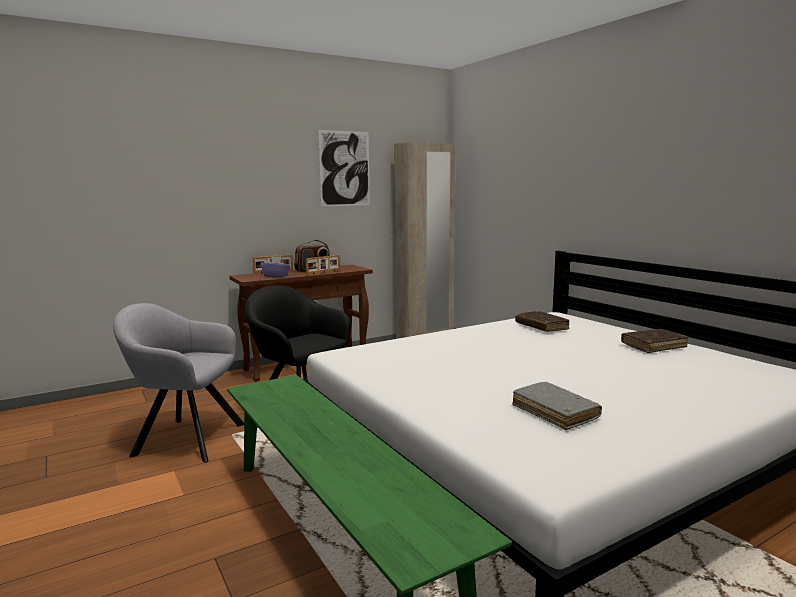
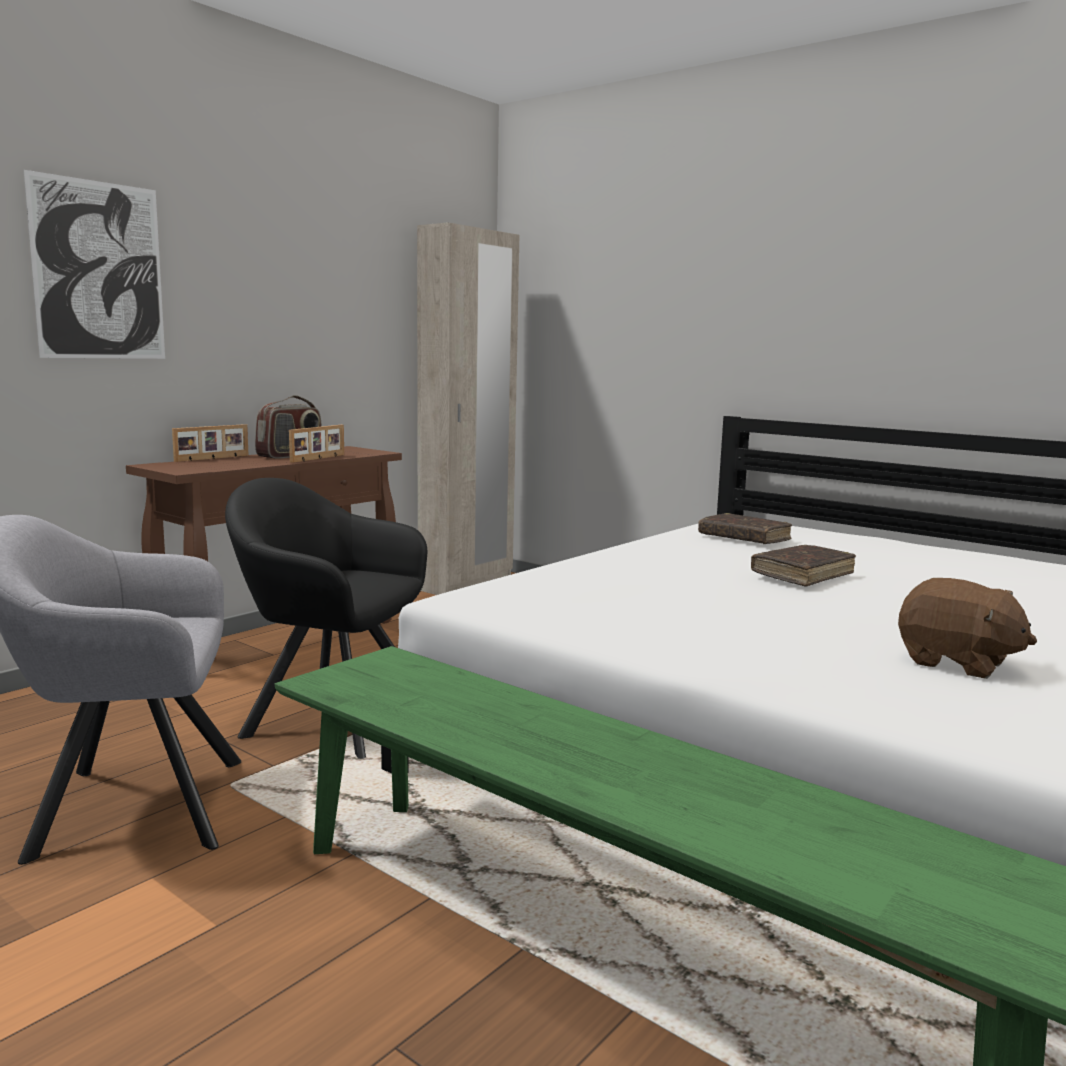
camera: 20 degrees left, 0 degrees up
(276, 276) = (230, 464): purple tissue box -> none
(345, 168) = (335, 264): picture -> picture (99, 271)
(555, 412) = (956, 663): grey book -> brown plush toy
(653, 346) = (939, 557): brown book -> brown book (802, 575)

